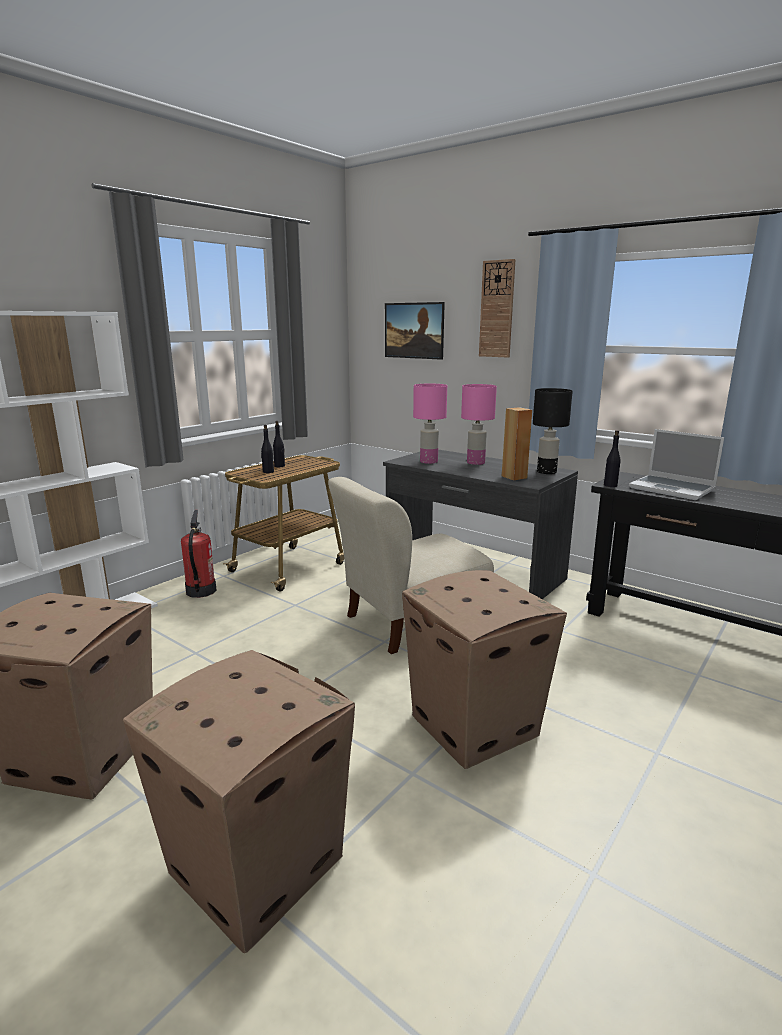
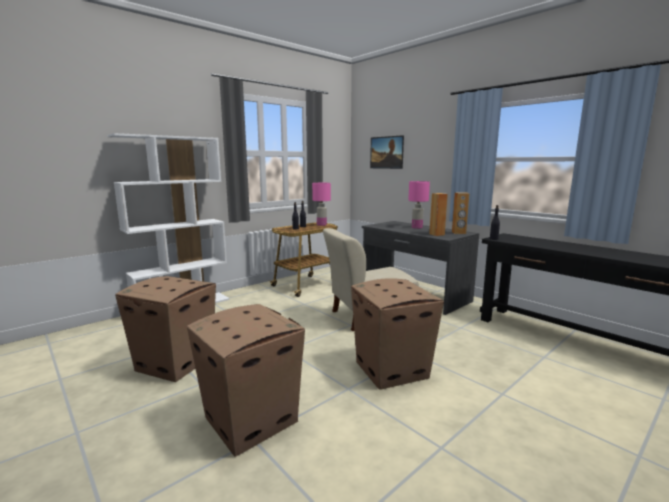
camera: 10 degrees right, 5 degrees down
(200, 591) = (254, 294): fire extinguisher -> none
(428, 461) = (388, 226): pink table lamp -> pink table lamp (321, 225)
(497, 309) = (433, 138): wall clock -> none
(546, 472) = (458, 233): black table lamp -> brown speaker
(673, 489) = (534, 242): laptop -> none

